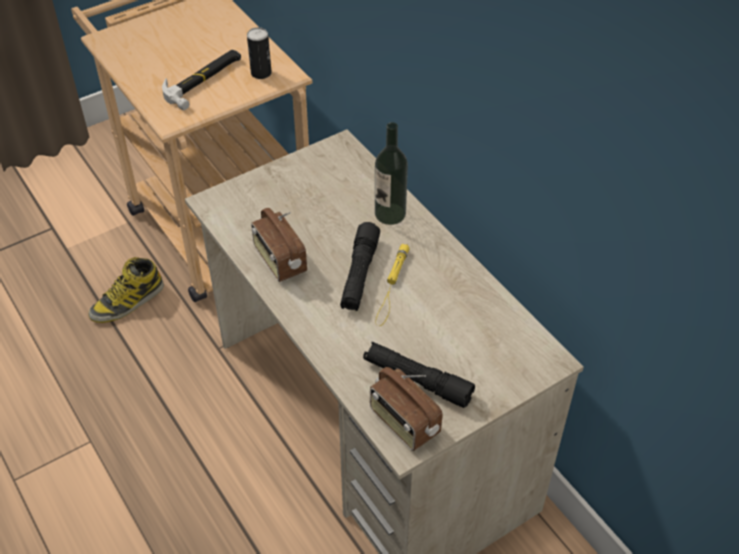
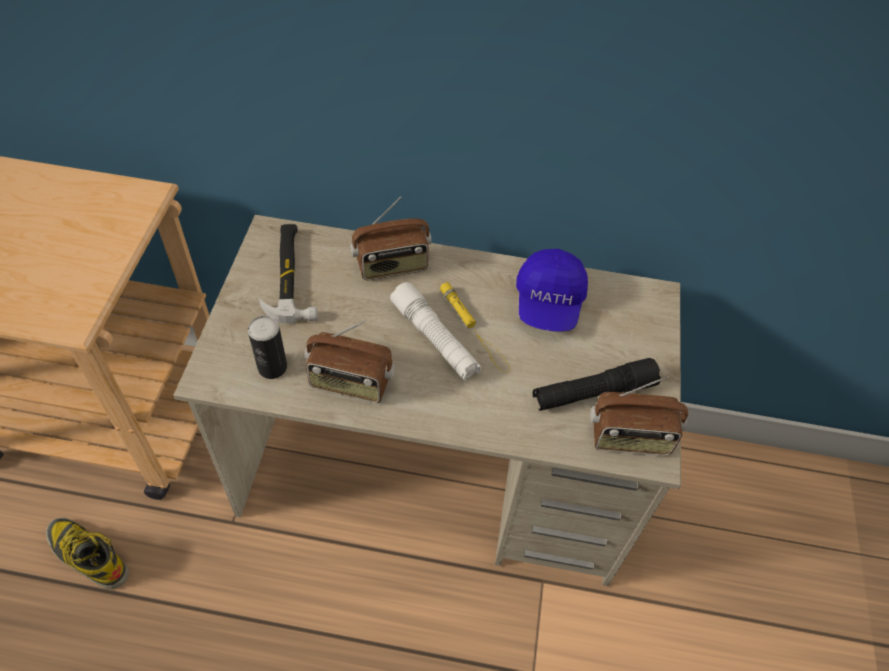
camera: 50 degrees left, 5 degrees up
(127, 302) = (87, 555): boot -> boot turned 120 degrees clockwise
(204, 80) = (57, 254): hammer -> hammer (290, 275)
(261, 73) = (115, 209): can -> can (272, 367)
(359, 274) = (435, 339): black flashlight -> white flashlight
(390, 214) = (391, 266): bottle -> radio
(463, 308) = (548, 303): none -> blue cap

